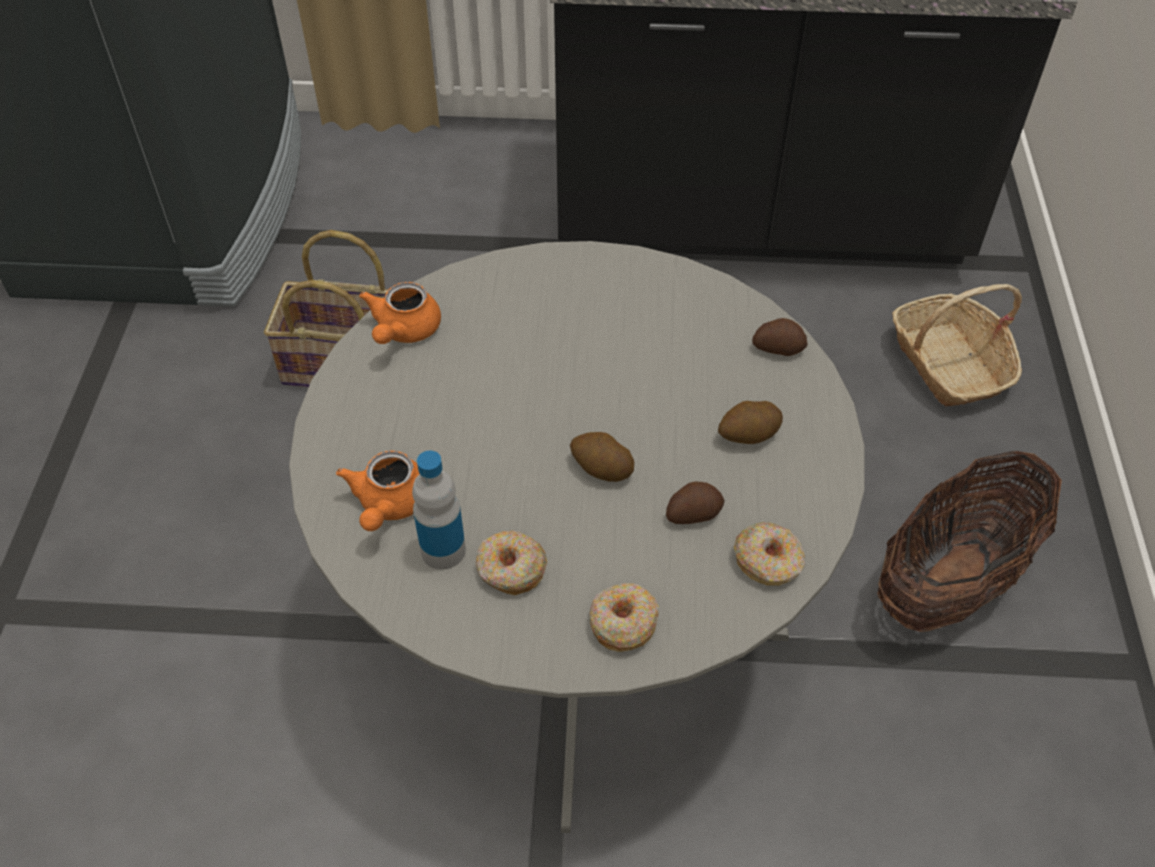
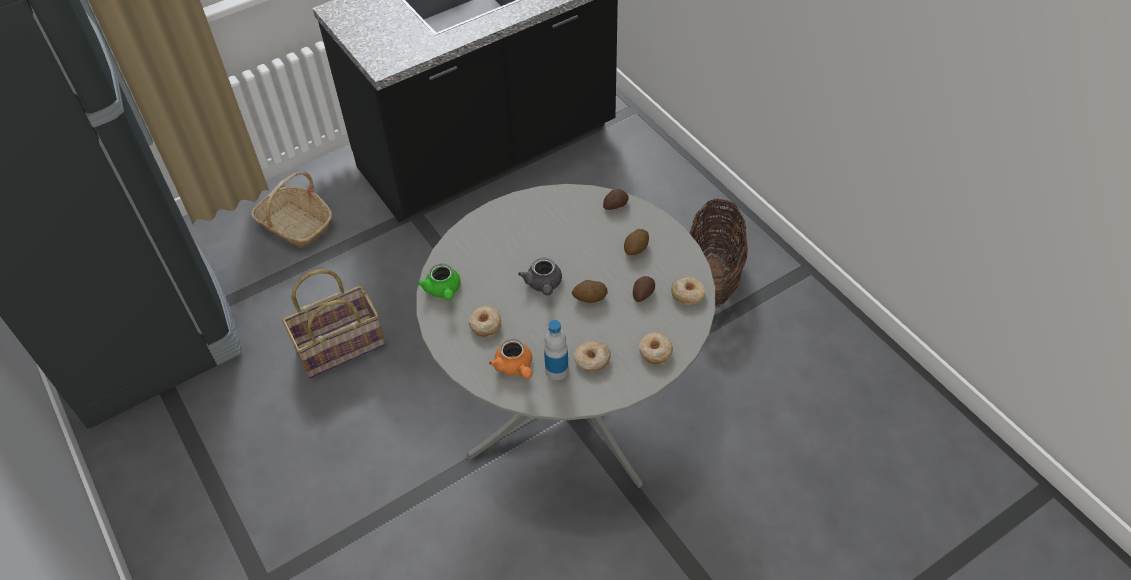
camera: 35 degrees left, 0 degrees up
(403, 331) = (443, 291): orange teapot -> green teapot
(410, 415) = (485, 325): none -> donut
(551, 406) = (543, 285): none -> grey teapot
(949, 364) = (636, 178): basket -> basket (296, 225)

